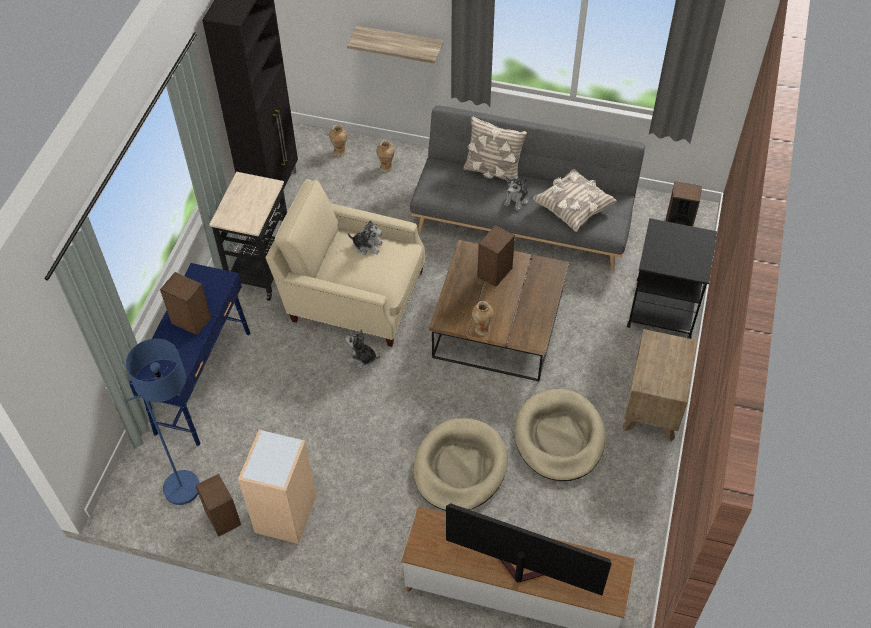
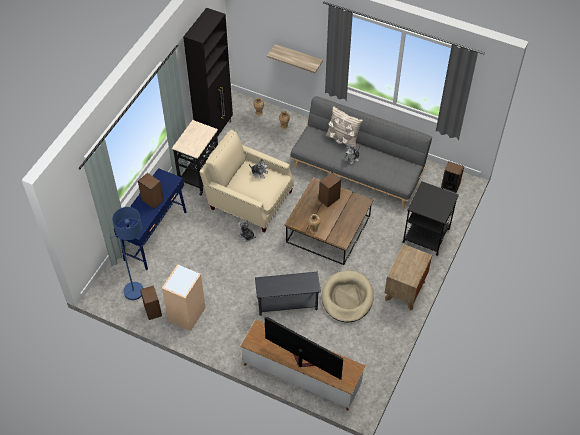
camera: 10 degrees right, 0 degrees up
(459, 467) = (287, 305): beige dog bed -> grey side table
(573, 208) = (384, 168): beige pillow -> none

